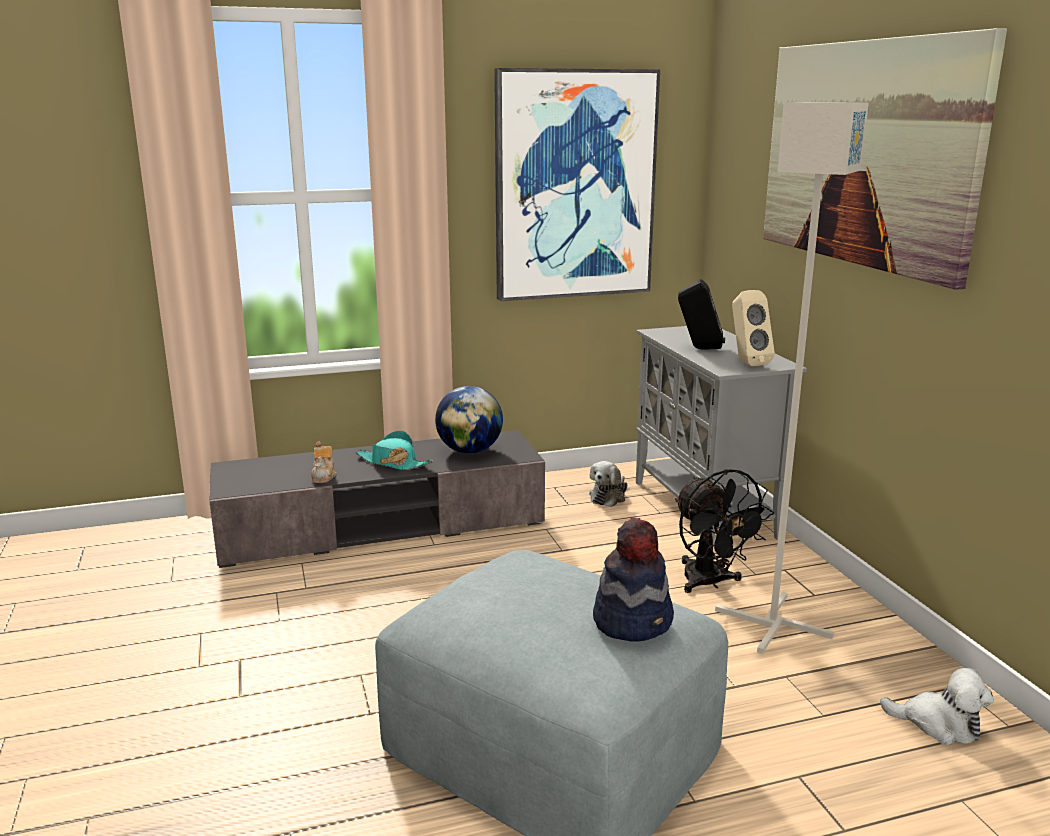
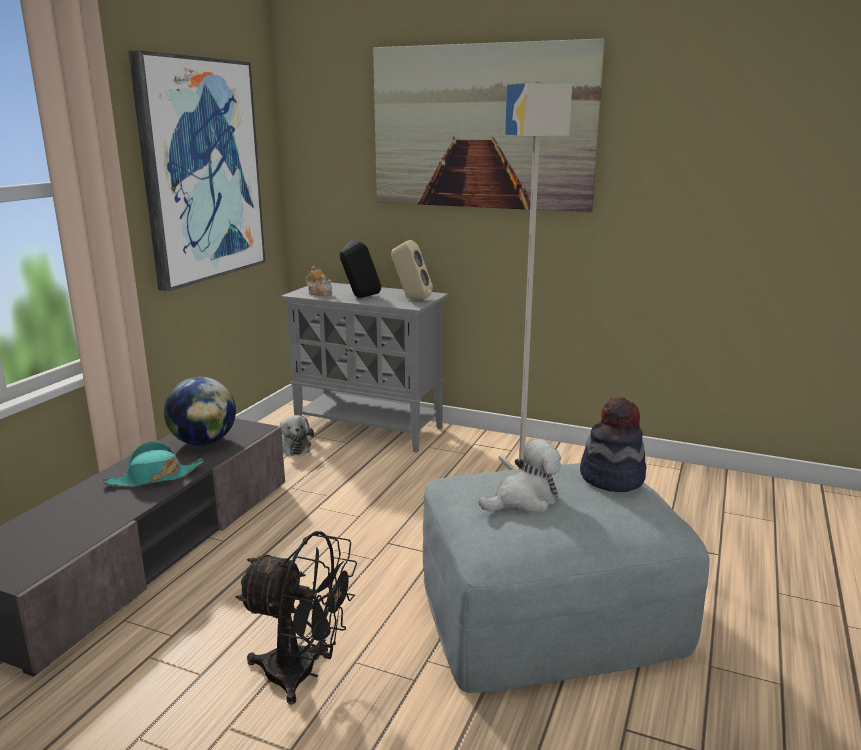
camera: 50 degrees left, 0 degrees up
(324, 476) = (107, 516): teapot -> teapot (320, 293)
(710, 583) = (452, 470): black fan -> black fan (303, 674)
(938, 724) = (662, 484): plush toy -> plush toy (524, 500)

